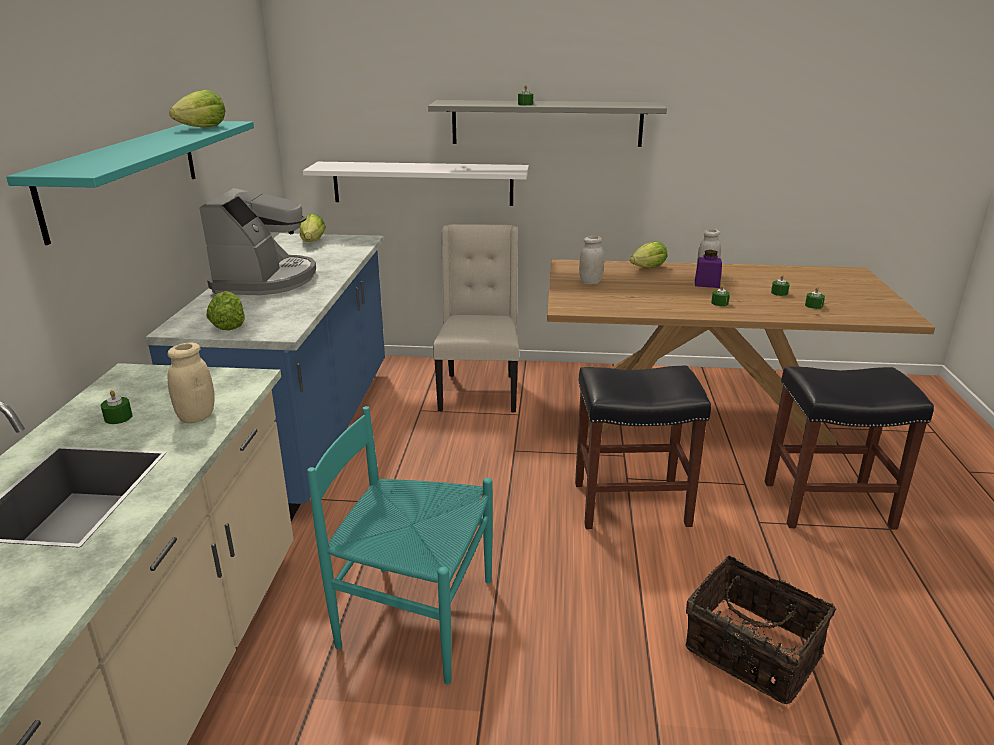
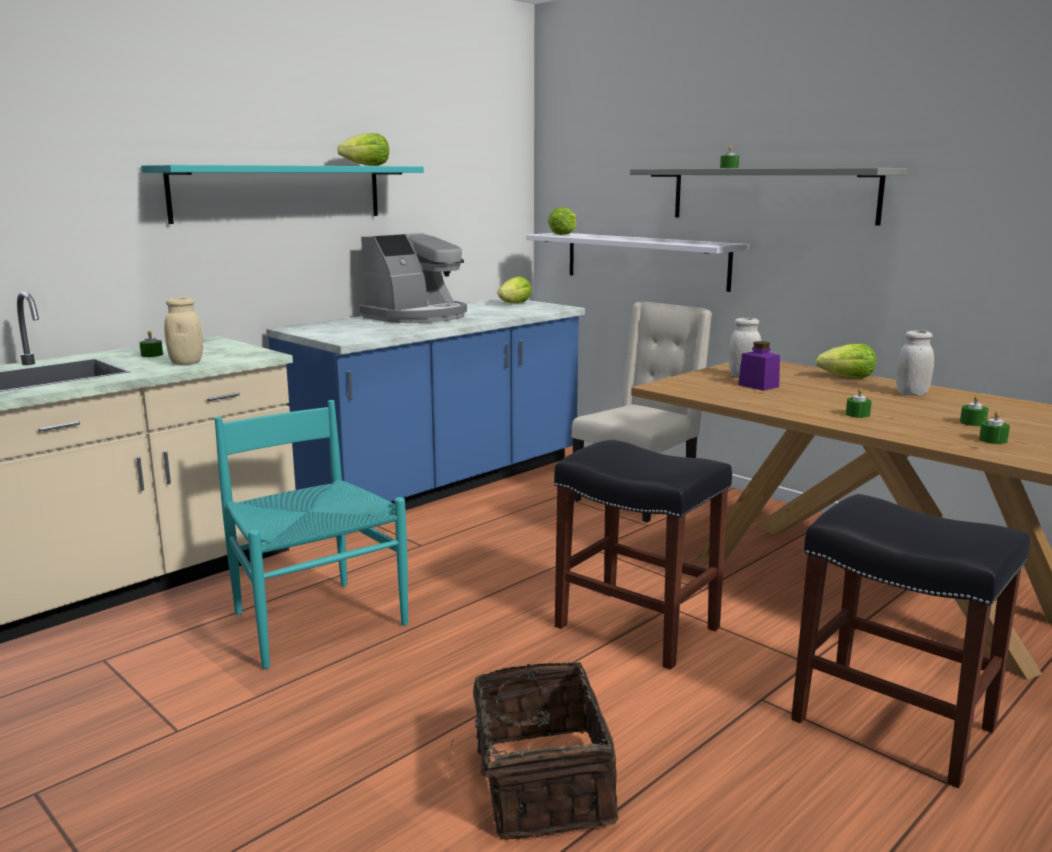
camera: 40 degrees right, 10 degrees down
(228, 325) = (324, 331): lettuce -> lettuce (563, 234)
(707, 284) = (888, 400): purple jar -> purple jar (758, 386)

